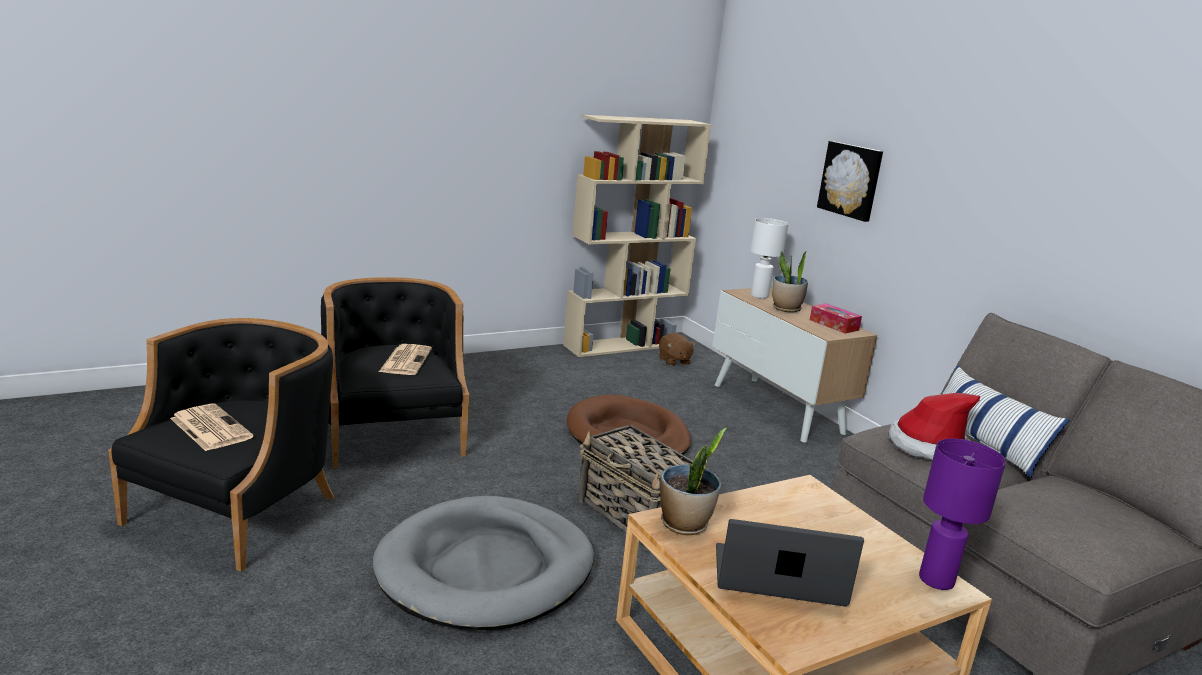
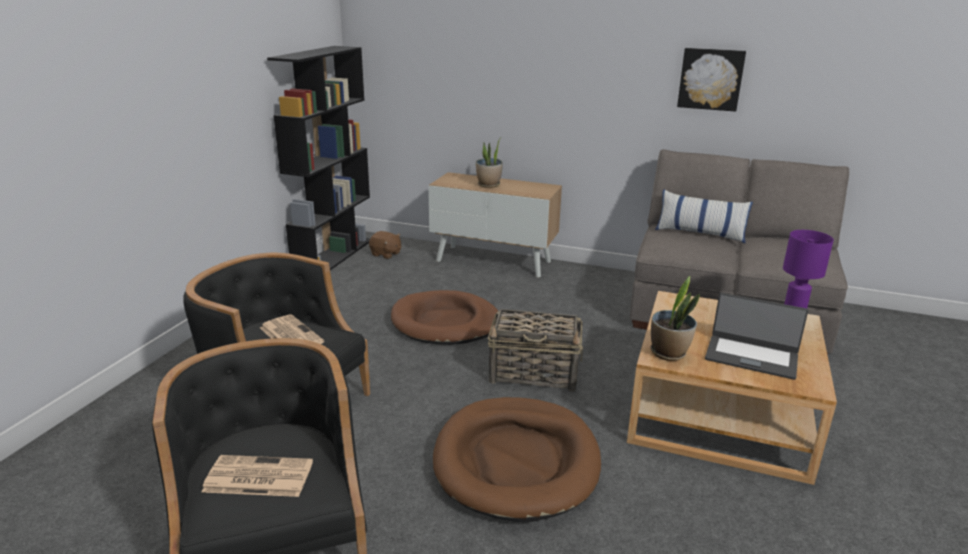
camera: 40 degrees left, 5 degrees up
(486, 569) = (516, 461): grey dog bed -> brown dog bed
(623, 345) = (333, 256): beige bookcase -> black bookcase
(759, 296) = (457, 181): white table lamp -> none
(779, 578) = (751, 356): laptop -> laptop turned 120 degrees counterclockwise
(834, 325) = (531, 187): tissue box -> none
(851, 180) = (512, 76): picture -> picture (710, 79)
(927, 446) = (686, 246): hat -> none

